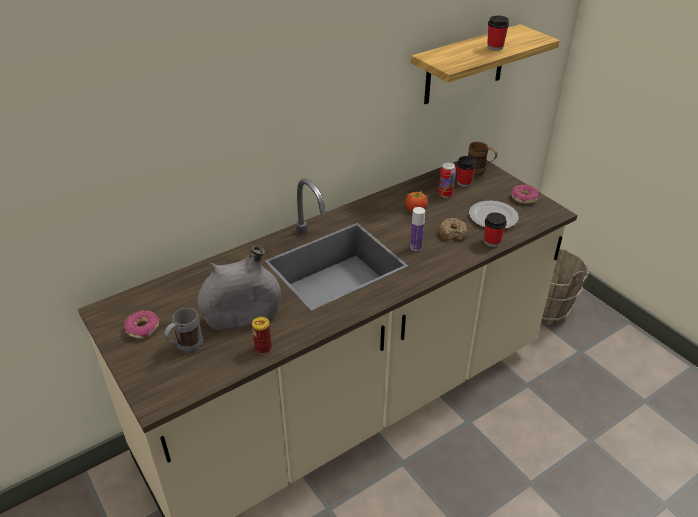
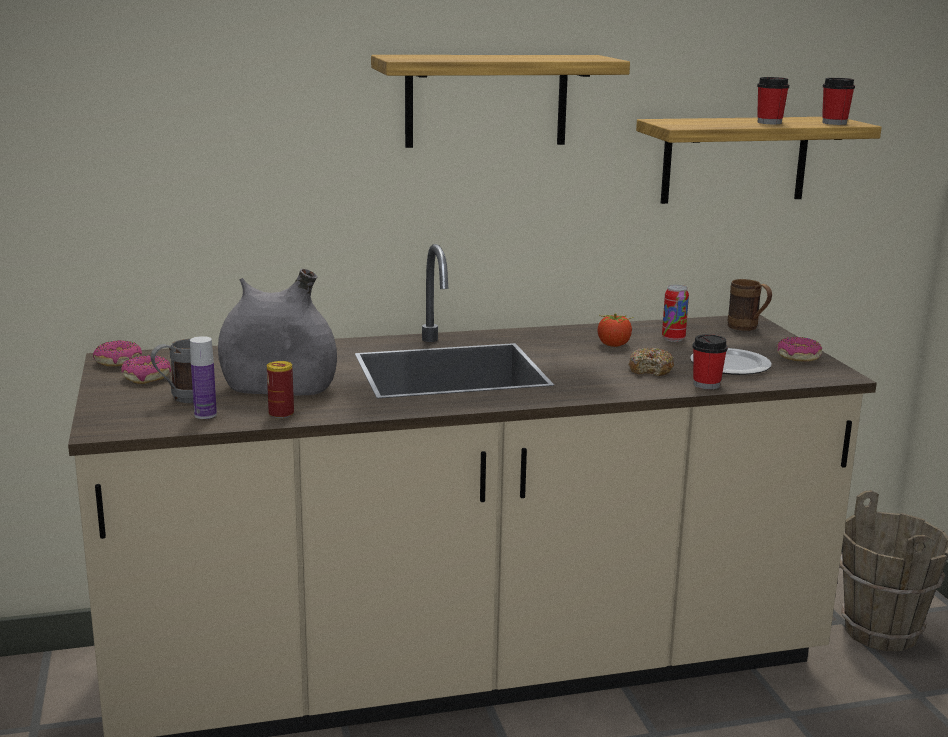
camera: 20 degrees right, 20 degrees down
(109, 314) = (118, 362): none -> donut
(321, 67) = (486, 100): none -> shelf
(416, 247) = (582, 372): bottle -> bottle (205, 415)
(464, 183) = (713, 333): cup -> cup (834, 123)

